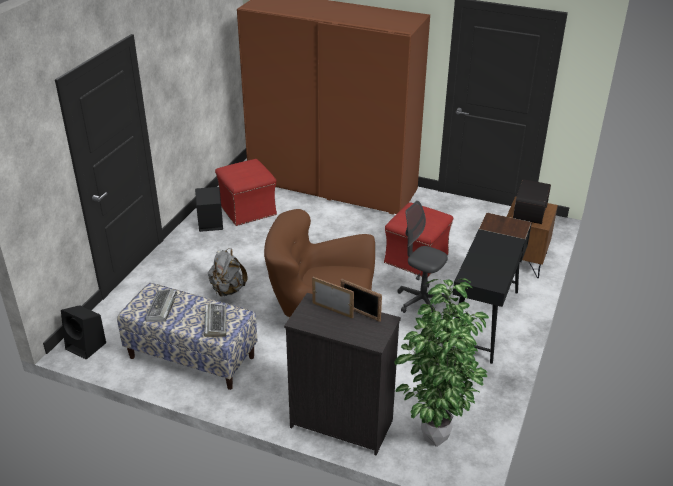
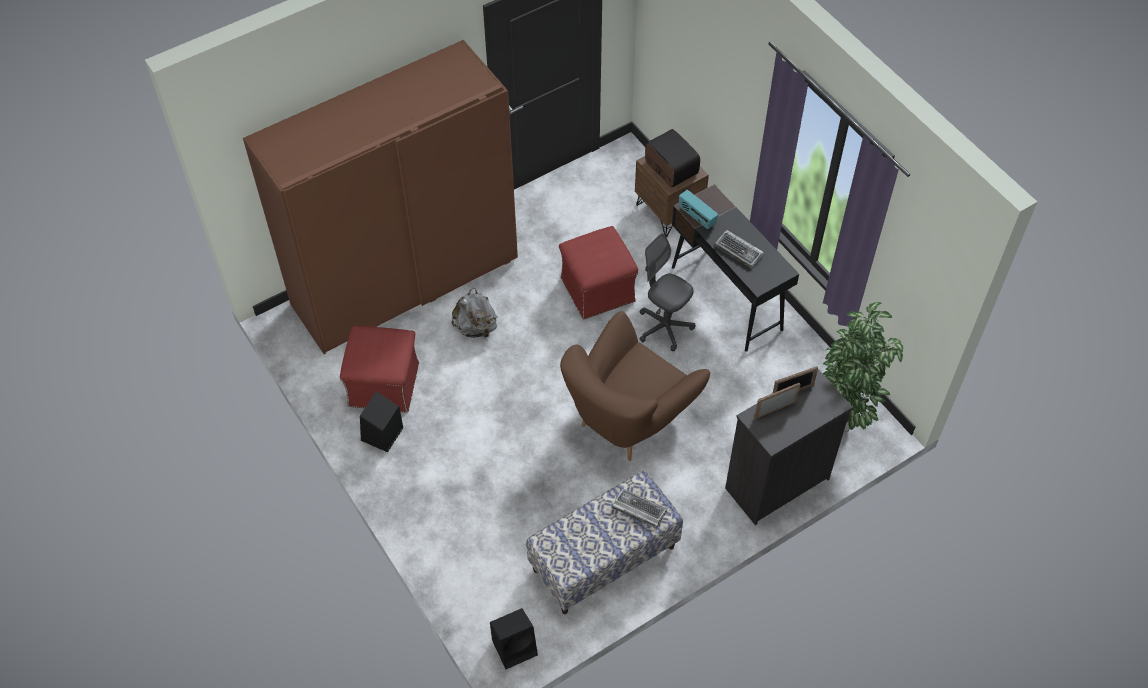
camera: 55 degrees left, 20 degrees up
(161, 308) = (582, 545): keyboard -> keyboard (739, 251)
(228, 290) = (519, 476): grey backpack -> grey backpack (476, 328)
(421, 301) = (664, 327): grey office chair -> grey office chair turned 60 degrees clockwise
(490, 225) = (696, 217): none -> radio

